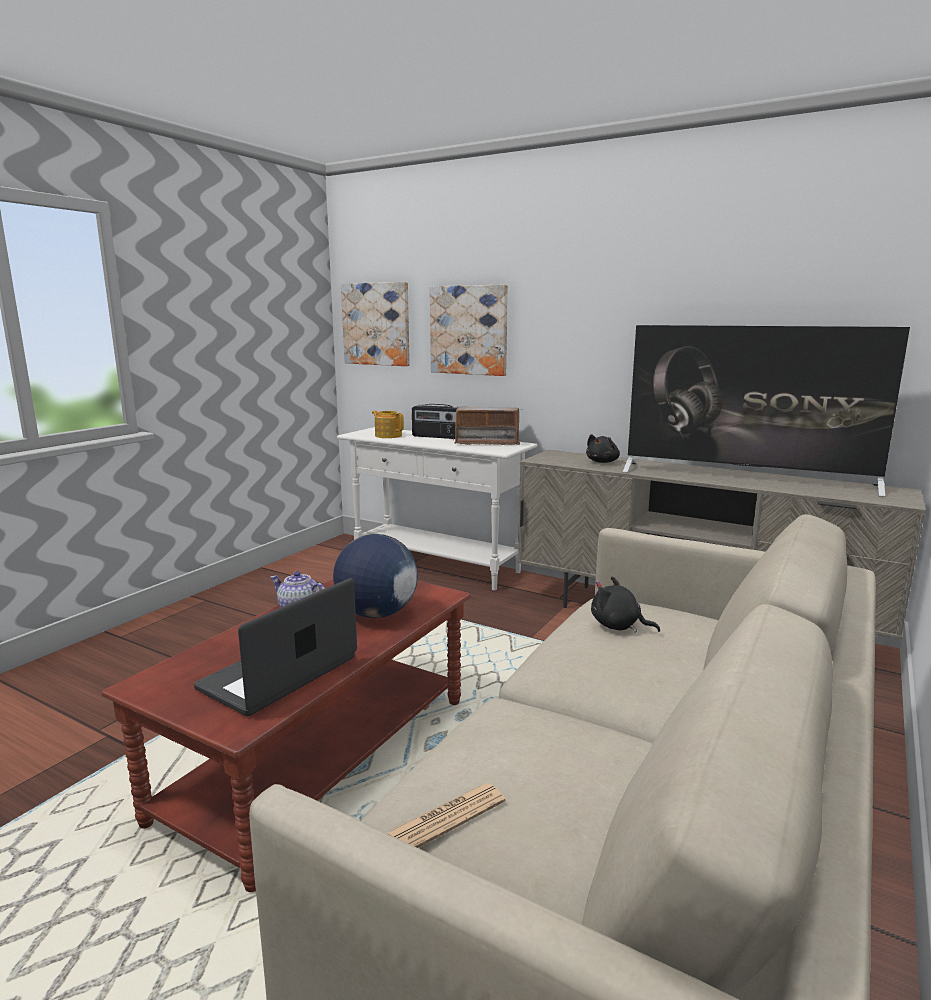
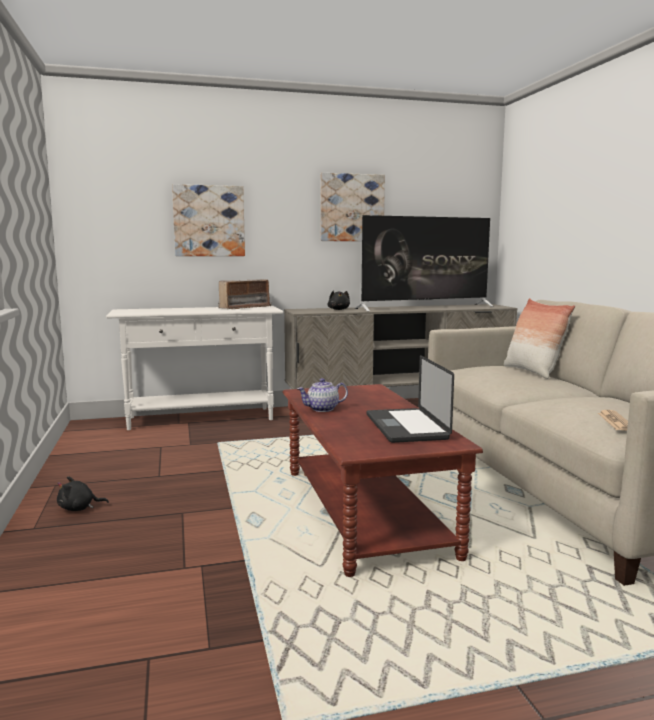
camera: 45 degrees left, 5 degrees down
(376, 324) = (110, 215): picture -> picture (351, 208)
(376, 614) = (368, 400): globe -> none
(388, 435) = (153, 311): teapot -> none
(437, 437) = (194, 308): radio -> none
(618, 626) = (489, 372): black plush toy -> black plush toy (79, 508)
(700, 650) = (532, 372): none -> pillow

